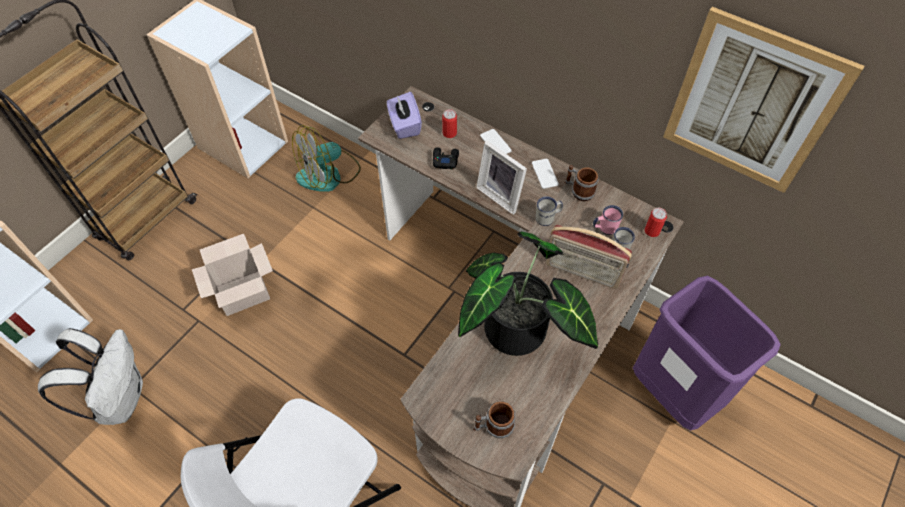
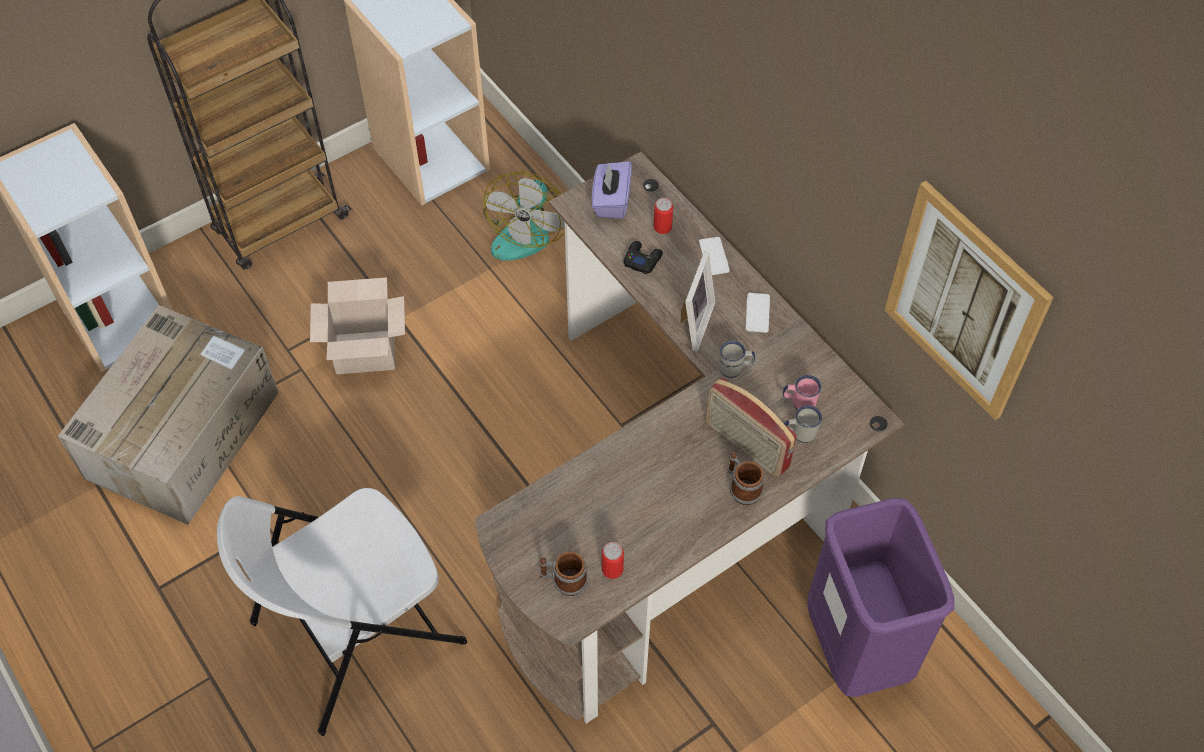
camera: 20 degrees right, 0 degrees up
(120, 398) = (184, 432): white backpack -> cardboard box
(329, 174) = (525, 230): fan -> fan turned 60 degrees counterclockwise
(501, 195) = (692, 323): picture frame -> picture frame turned 135 degrees counterclockwise
(518, 335) = (636, 493): potted plant -> none
(578, 190) = (790, 346): mug -> mug (741, 487)
(652, 231) = (857, 423): can -> can (612, 569)

